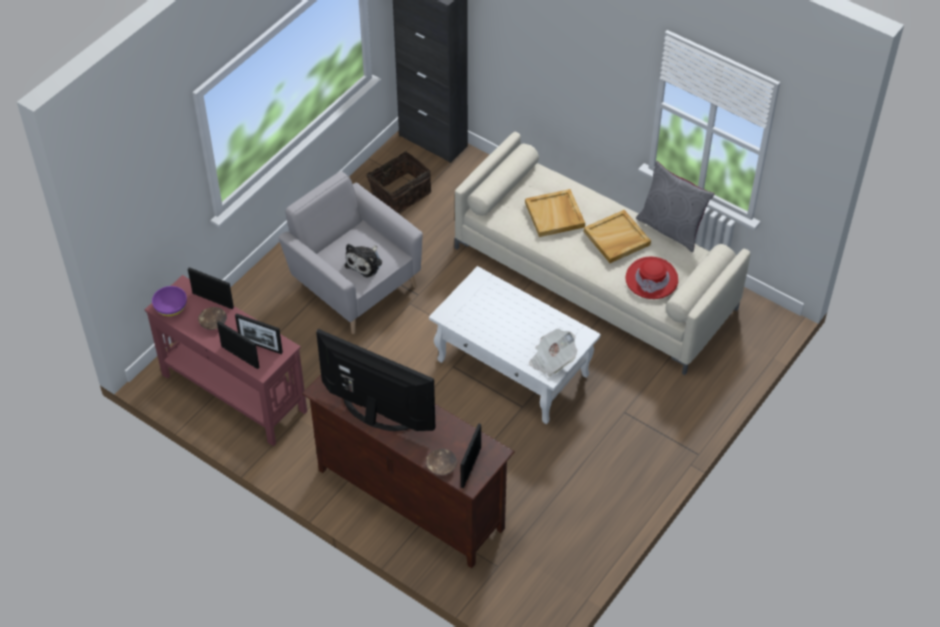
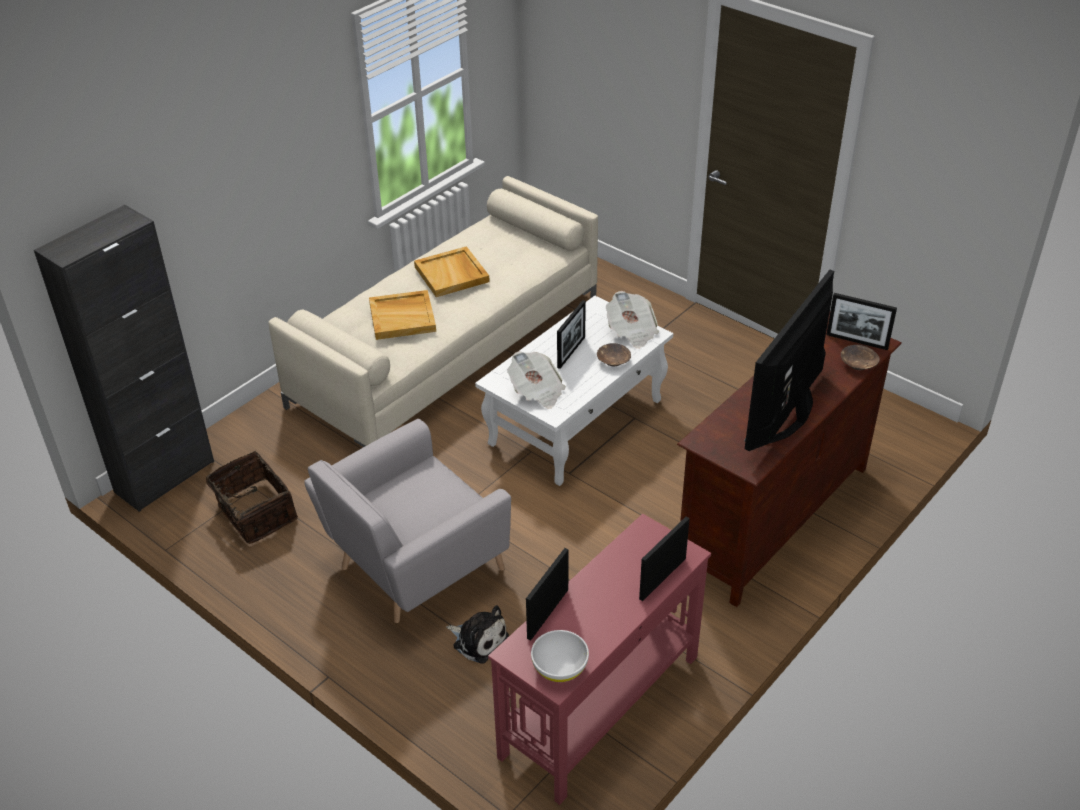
camera: 85 degrees left, 10 degrees down
(171, 308) = (560, 668): purple bowl -> white bowl
(213, 322) = (592, 612): brown bowl -> brown bowl (613, 360)
(260, 345) = (641, 555): picture frame -> picture frame (571, 352)
(365, 263) = (440, 495): plush toy -> plush toy (478, 639)
(469, 303) = (537, 391): none -> newspaper
(651, 279) = (517, 256): red hat -> none
(671, 228) = (443, 239): grey pillow -> none

